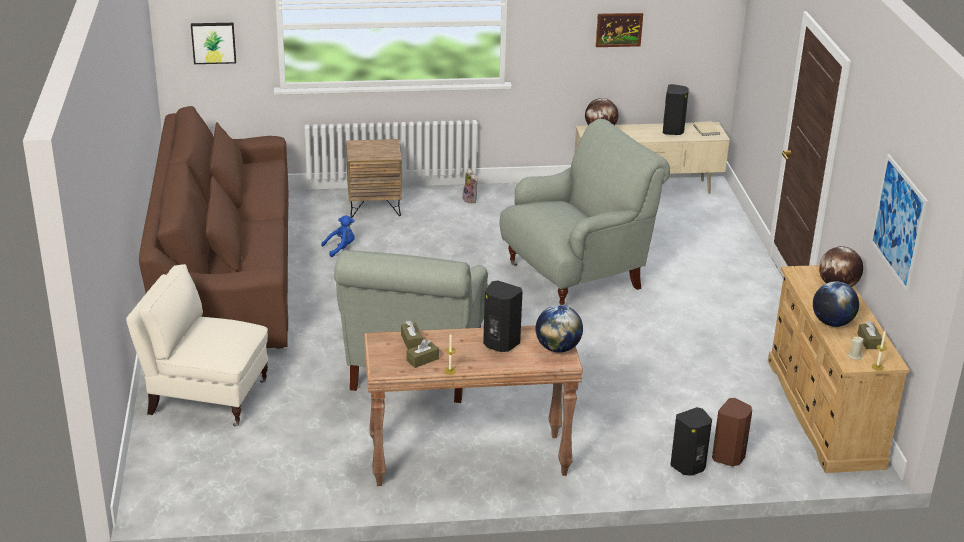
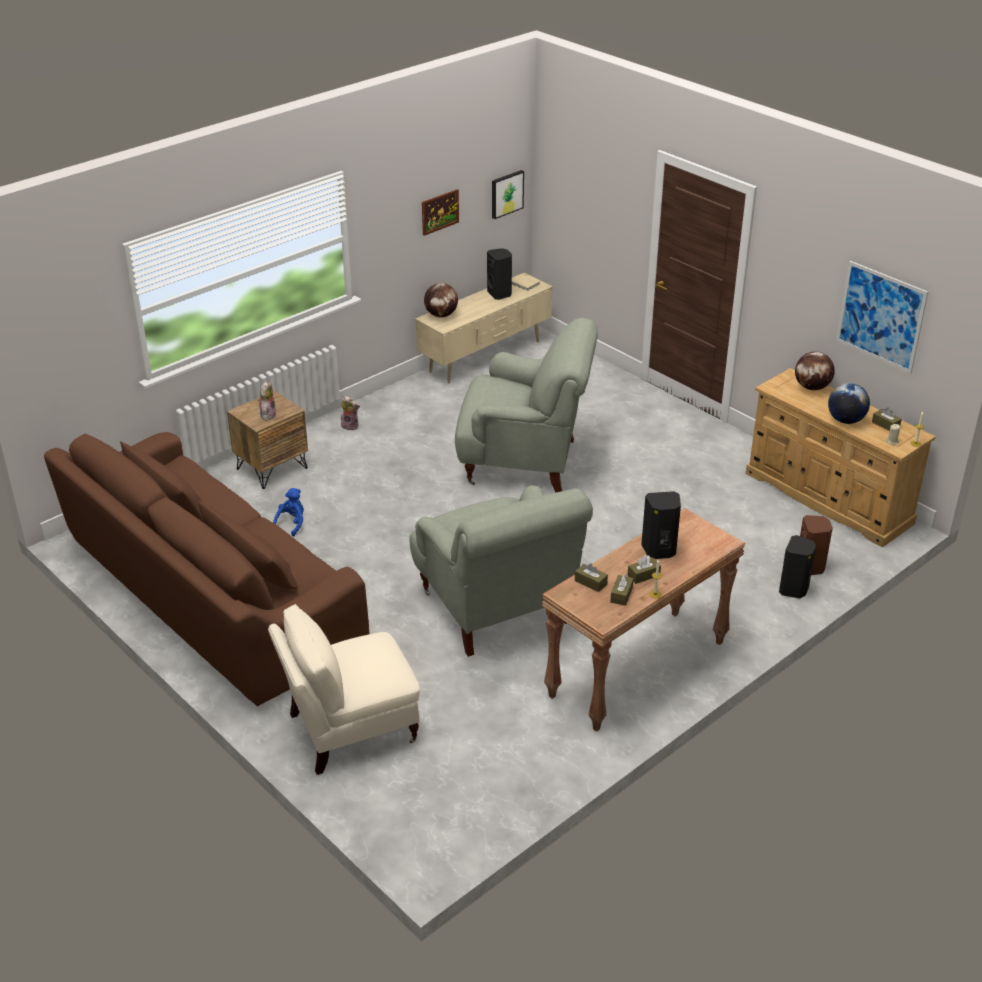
camera: 35 degrees left, 5 degrees up
(213, 42) = (72, 354): picture -> picture (506, 193)
(370, 153) = (267, 415): none -> plush toy
(461, 354) = (643, 575): none -> brown tissue box
(558, 348) = (705, 533): globe -> none
(576, 276) = (524, 462): grey armchair -> grey armchair turned 75 degrees clockwise

